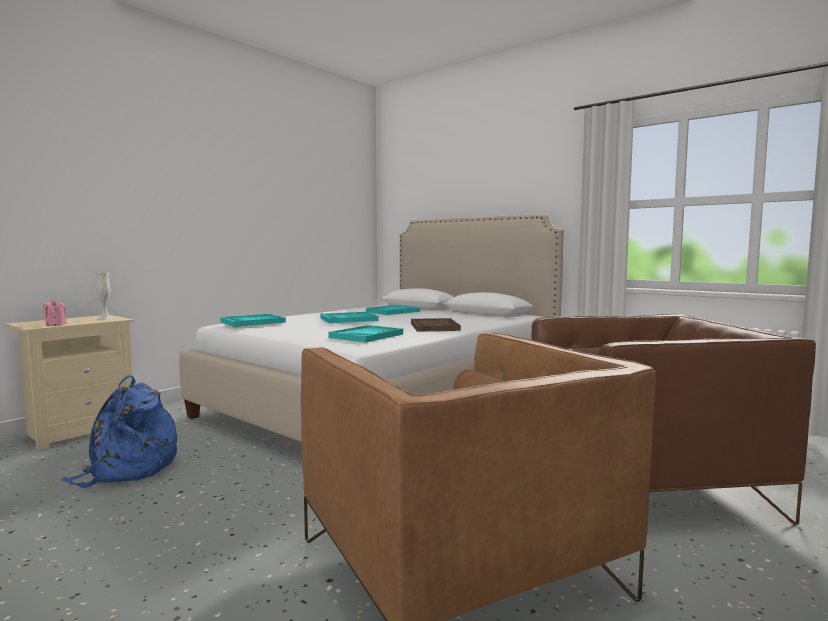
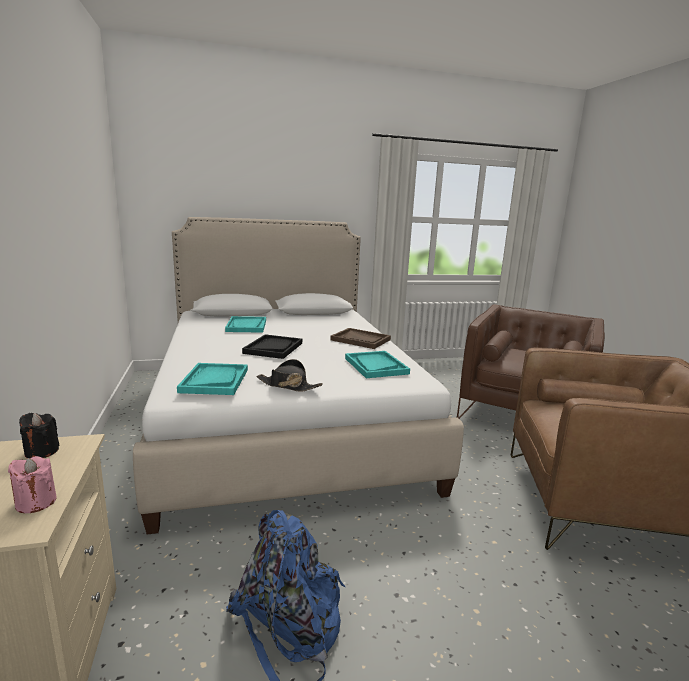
camera: 55 degrees left, 10 degrees up
(105, 318) = (42, 451): white vase -> black candle
(275, 331) = (288, 385): none -> black hat
(349, 319) = (273, 348): turquoise tray -> black tray

